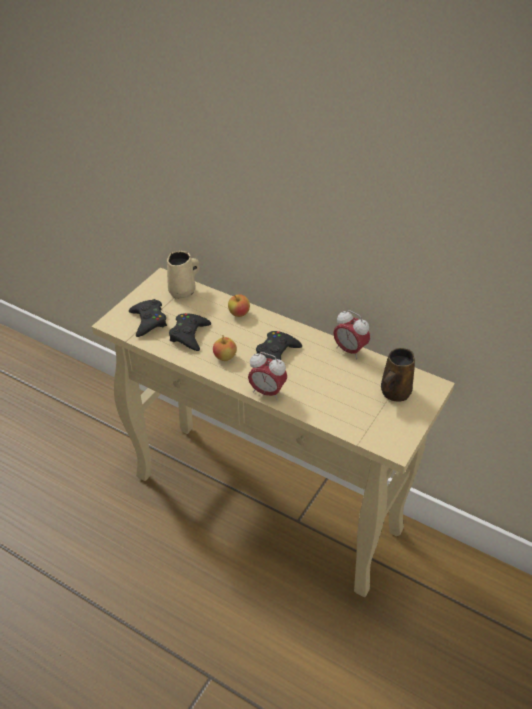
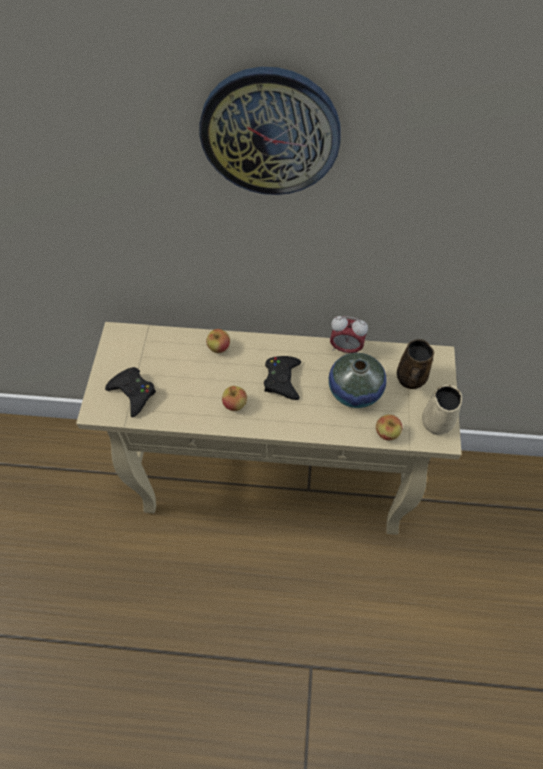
camera: 25 degrees left, 15 degrees up
(183, 291) = (147, 342): beige mug -> beige mug (437, 420)
(189, 335) = (185, 392): black game controller -> none
(267, 392) = (298, 427): alarm clock -> none
(304, 111) = (270, 132): none -> wall clock
(336, 384) = (355, 391): none -> vase
(344, 425) = (387, 433): none -> apple

